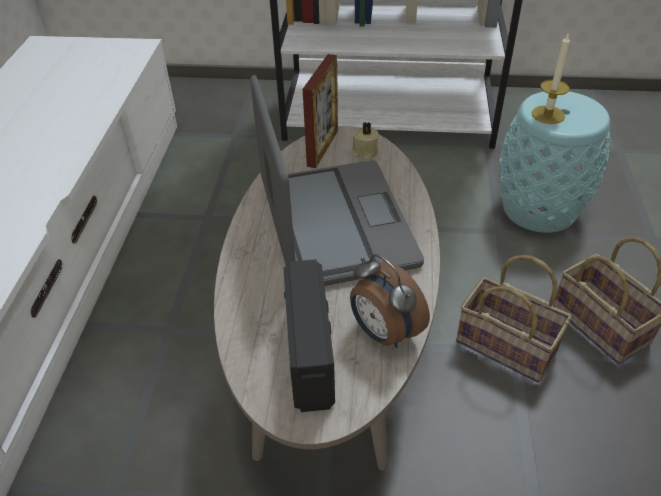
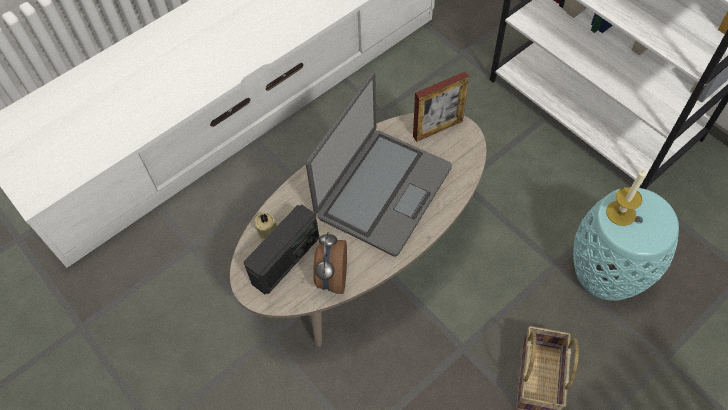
camera: 45 degrees right, 15 degrees up
(364, 152) = (458, 151): beige candle -> beige candle (266, 229)
(509, 346) = (464, 342): basket -> none

